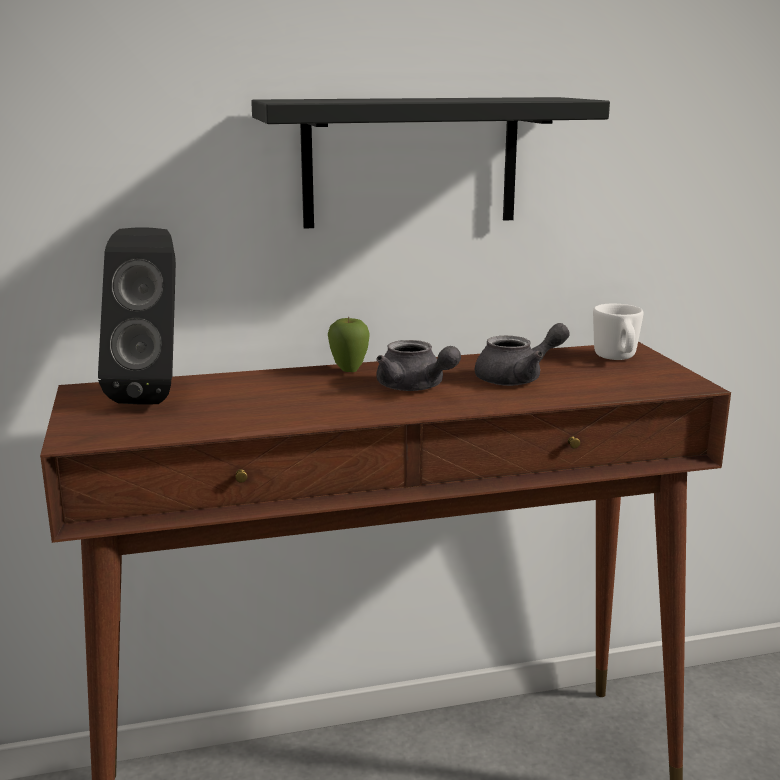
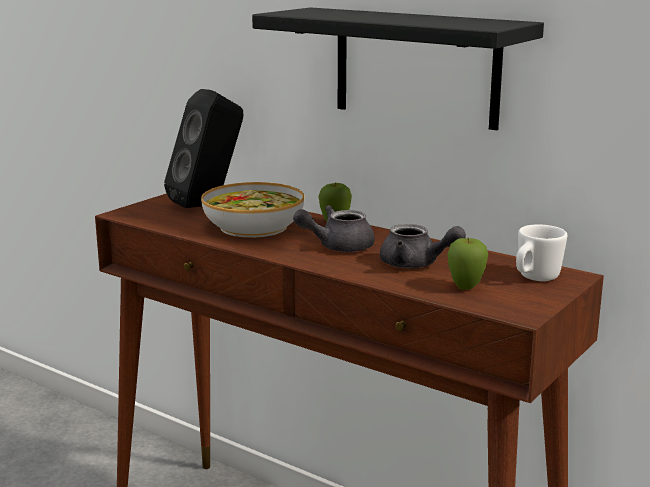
camera: 50 degrees right, 0 degrees up
(278, 398) = (253, 226): none -> bowl
(415, 388) = (337, 247): grey teapot -> grey teapot turned 60 degrees clockwise
(606, 382) = (465, 288): none -> apple

